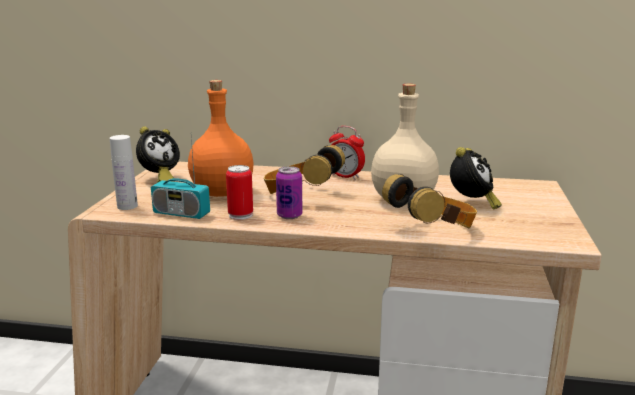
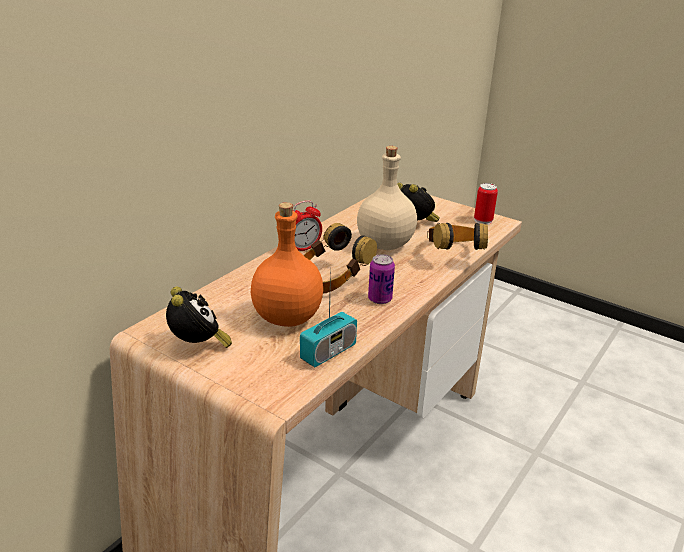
camera: 65 degrees left, 10 degrees up
(127, 206) = (276, 382): white bottle -> none
(240, 215) = (359, 322): can -> can (483, 220)

